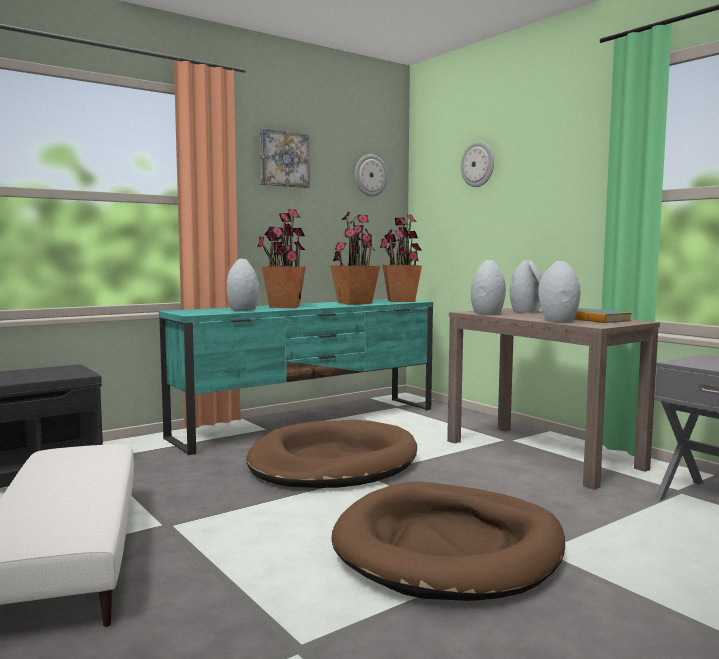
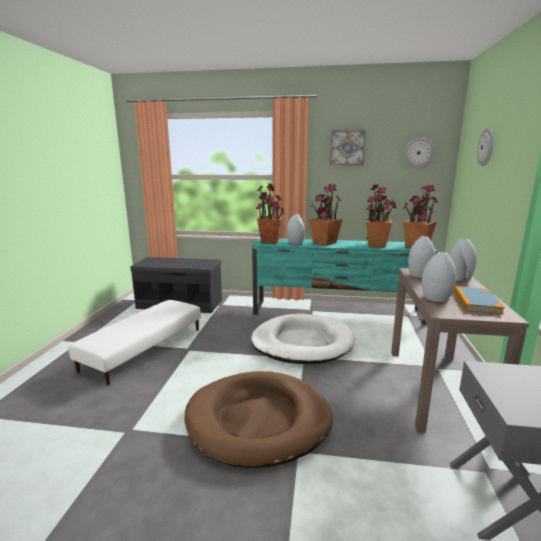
camera: 45 degrees right, 10 degrees up
(196, 311) = (270, 241): none -> potted plant
(333, 463) = (302, 343): brown dog bed -> white dog bed

